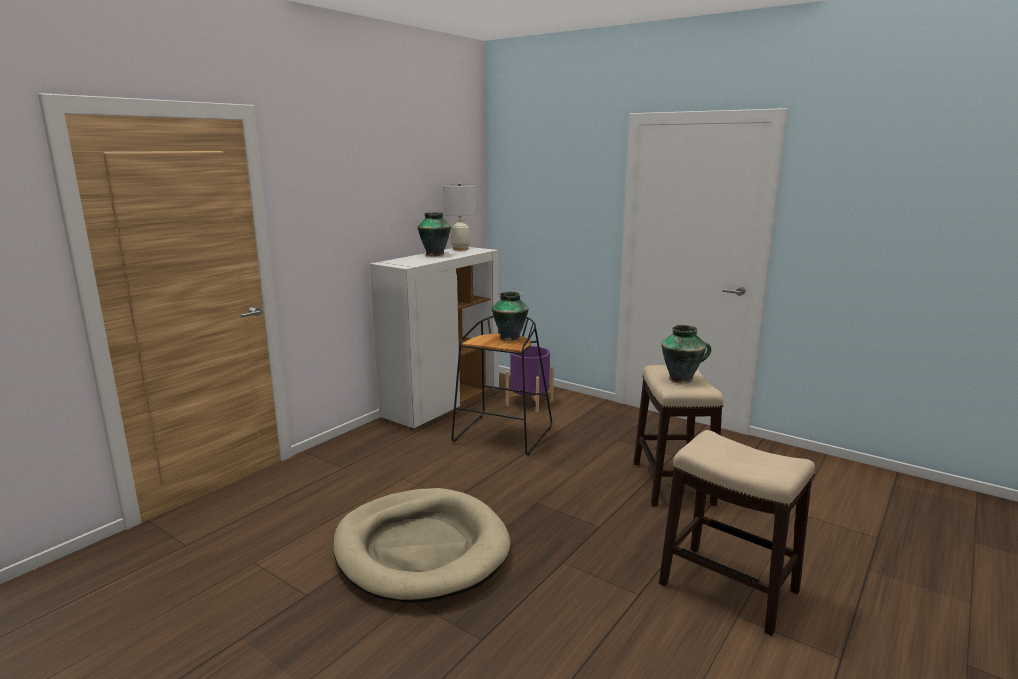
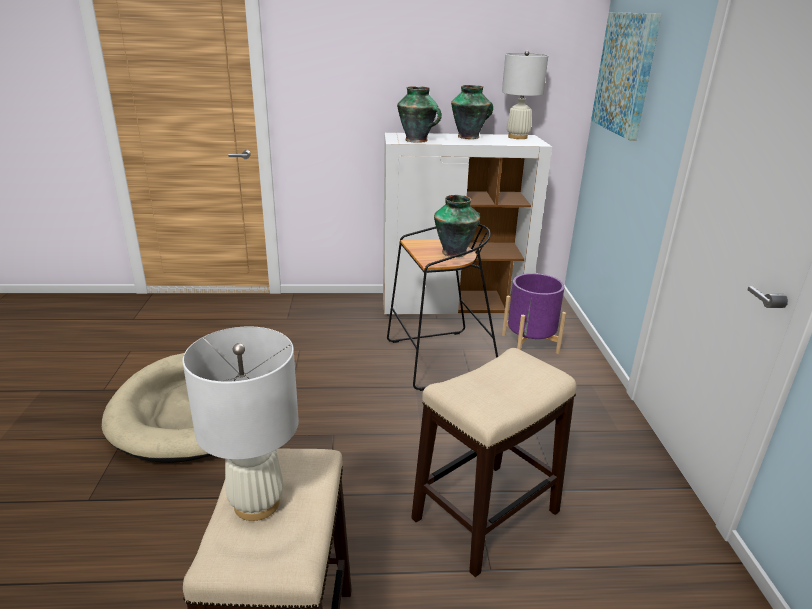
camera: 50 degrees right, 10 degrees up
(530, 192) = (625, 74): none -> picture
(682, 379) = (501, 384): vase -> vase (417, 140)
(738, 459) = (256, 504): none -> white table lamp

